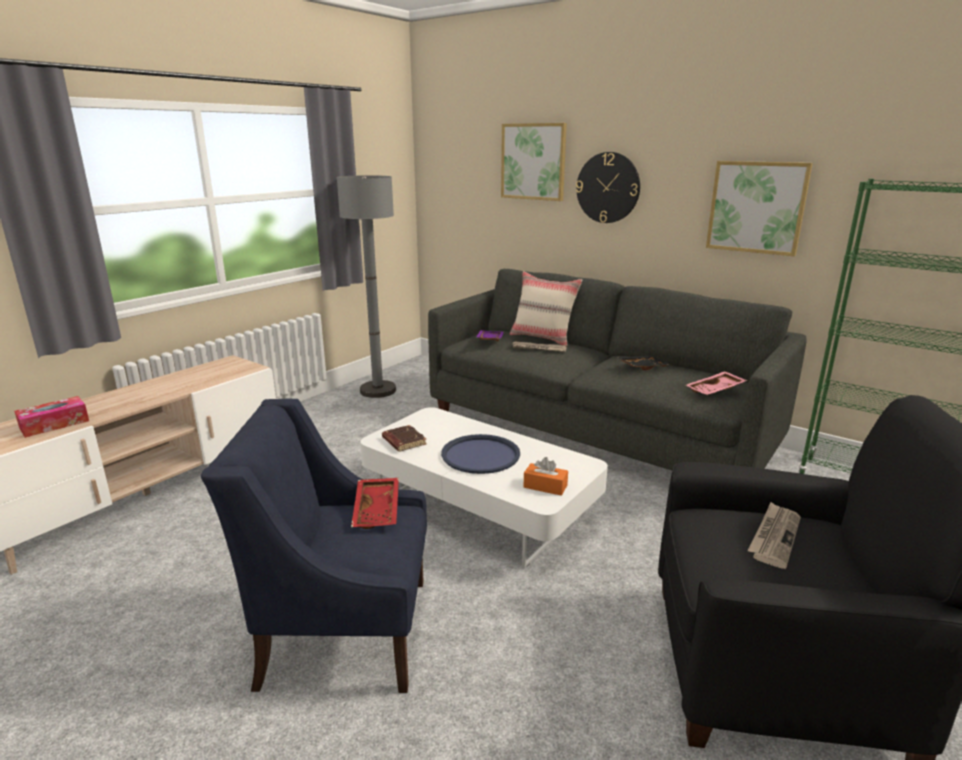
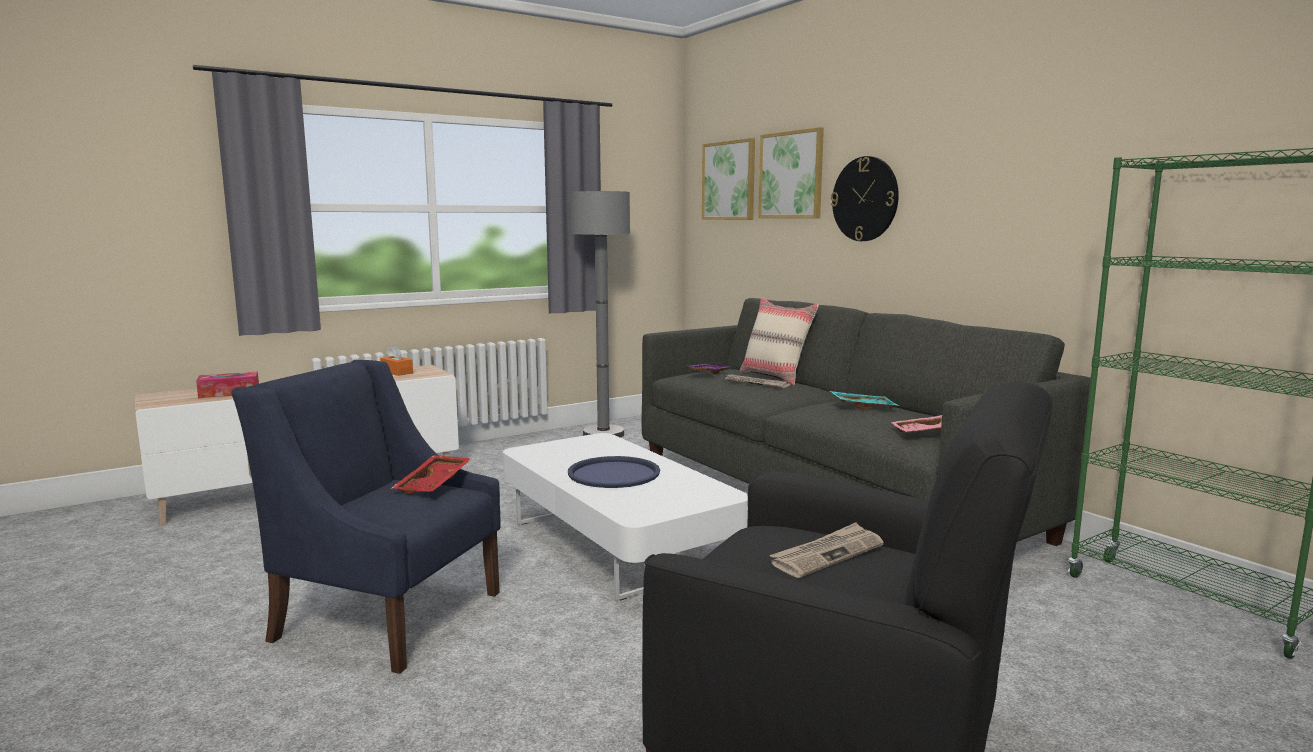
camera: 20 degrees right, 10 degrees down
(403, 441) = (545, 455): brown book -> none
(545, 486) = (654, 505): orange tissue box -> orange tissue box (397, 372)
(642, 367) = (862, 407): black tray -> turquoise tray
(756, 207) = (1028, 210): picture -> picture (729, 181)

